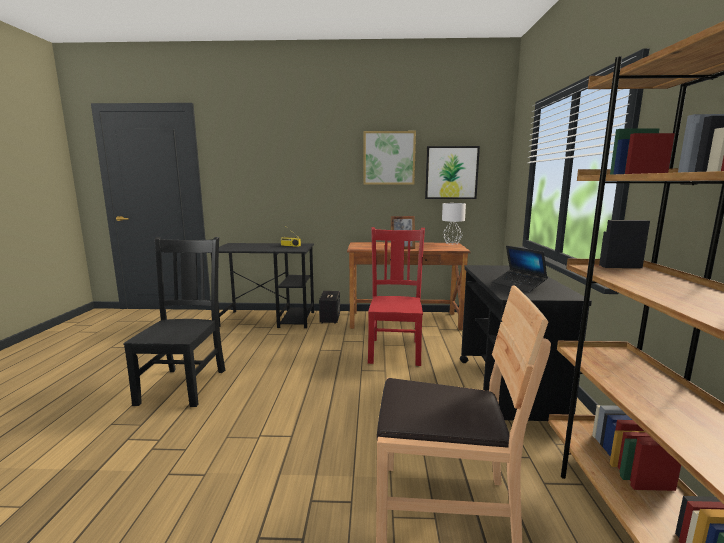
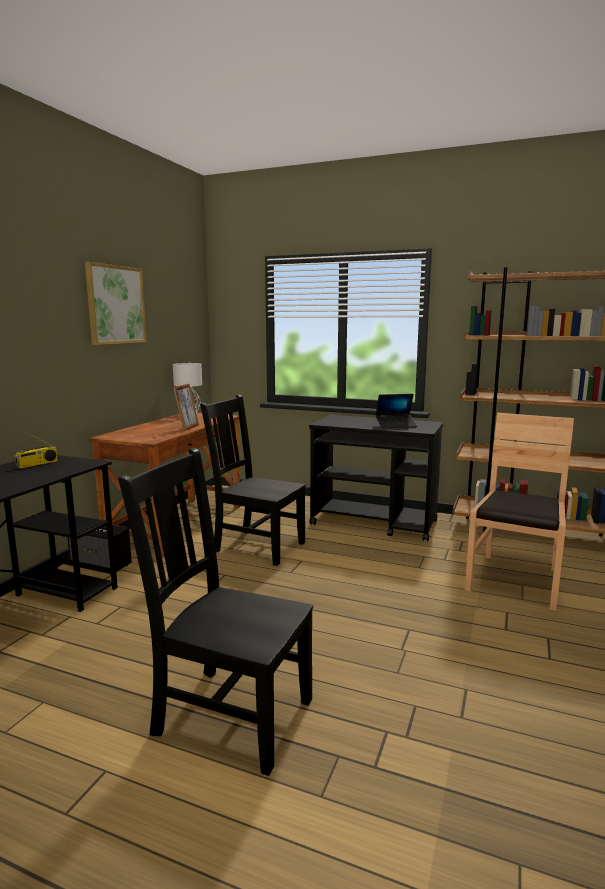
camera: 70 degrees left, 0 degrees up
(395, 350) = (256, 546): red chair -> black chair
(451, 173) = (171, 326): picture -> none

